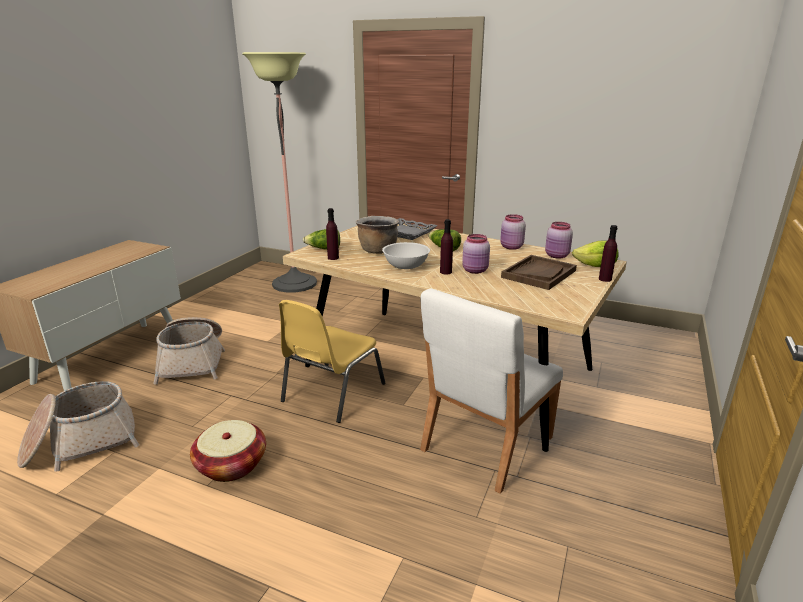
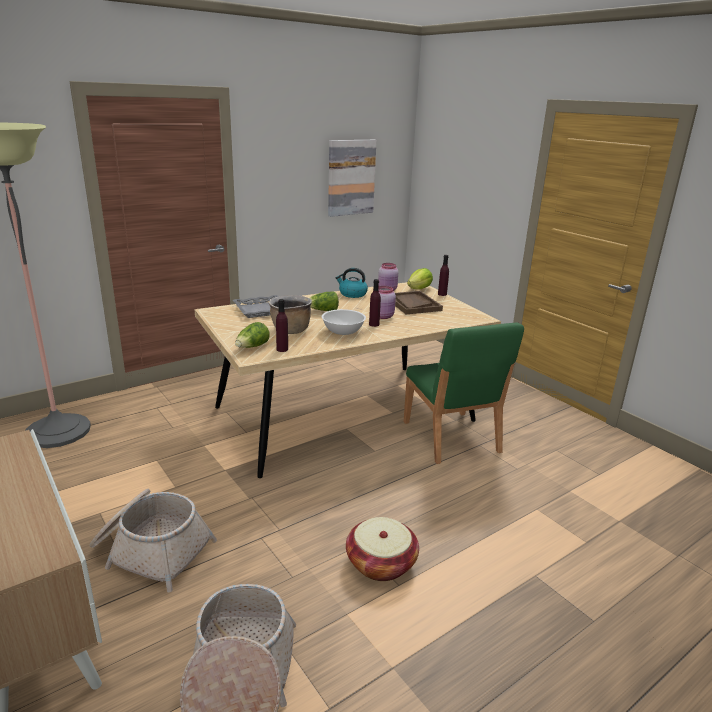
camera: 60 degrees left, 0 degrees up
(331, 393) = (322, 477): yellow chair -> none
(485, 444) = (451, 437): white chair -> green chair
(511, 247) = (352, 294): pink jar -> kettle
(633, 122) = (351, 177): none -> picture

